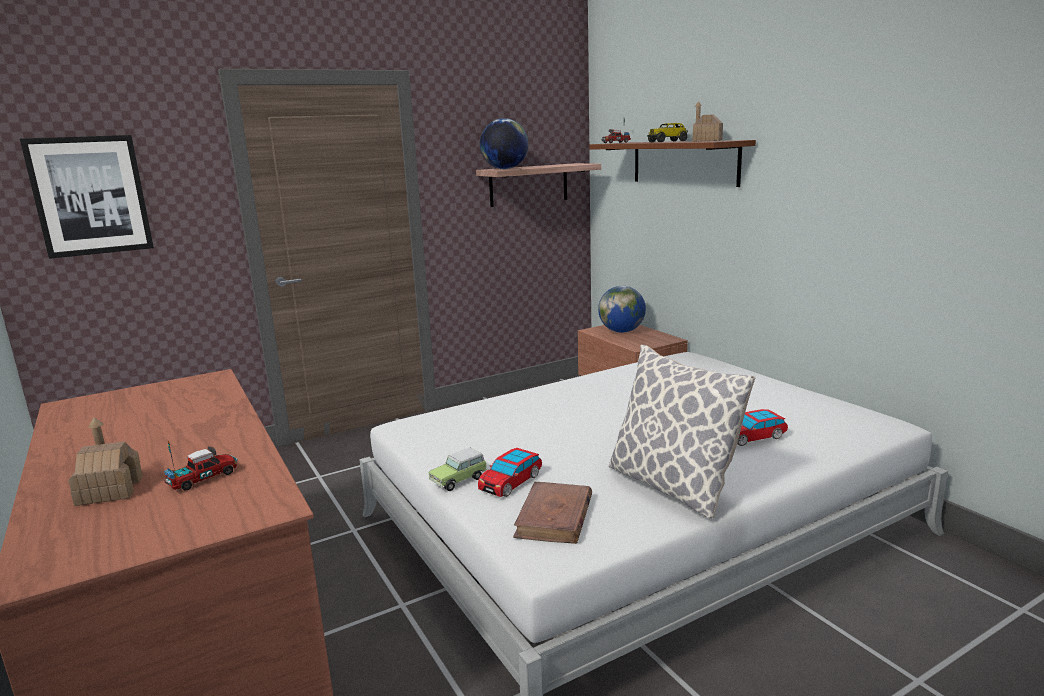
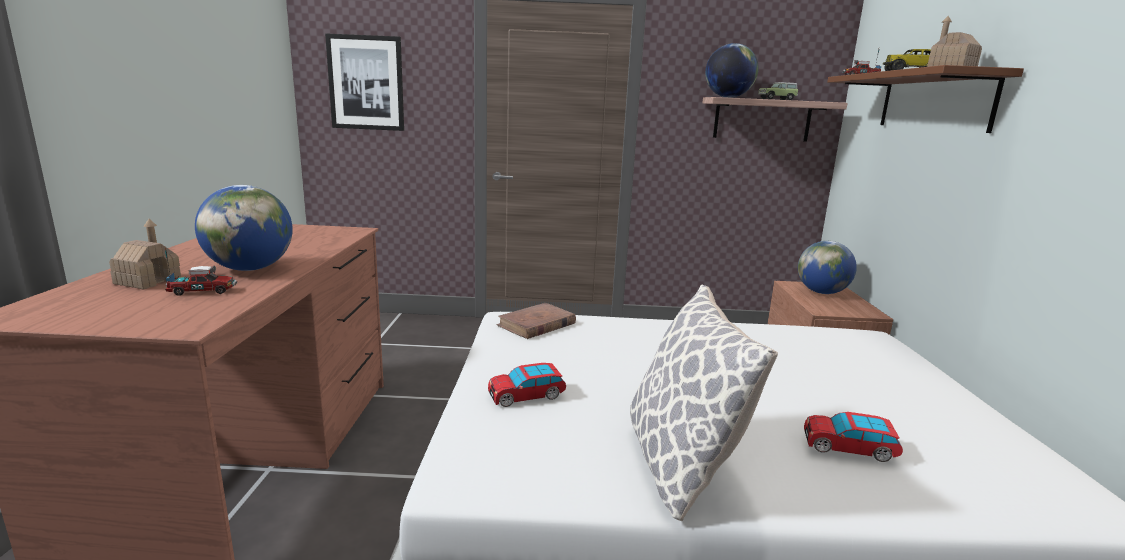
camera: 30 degrees right, 0 degrees up
(197, 445) = (250, 269): none -> globe
(460, 480) = (489, 377): toy car -> toy car (778, 99)
(554, 517) = (519, 444): brown book -> brown book (536, 325)

